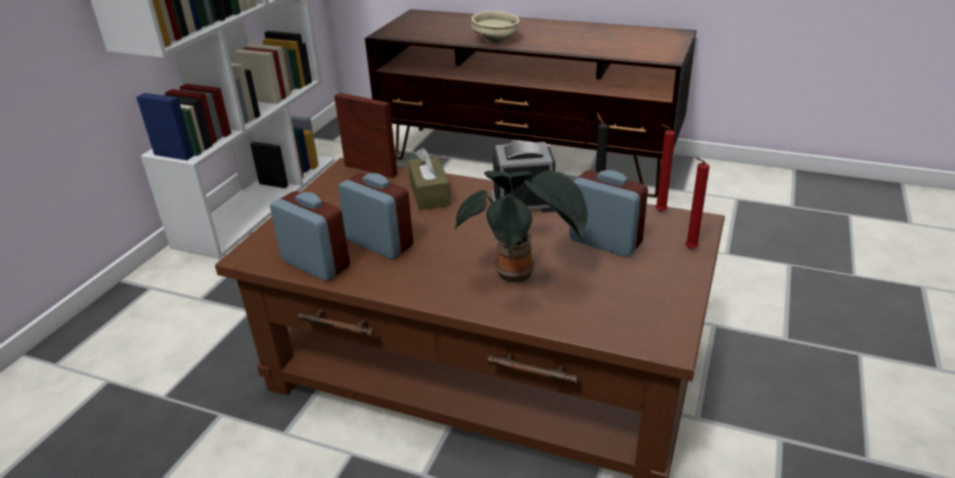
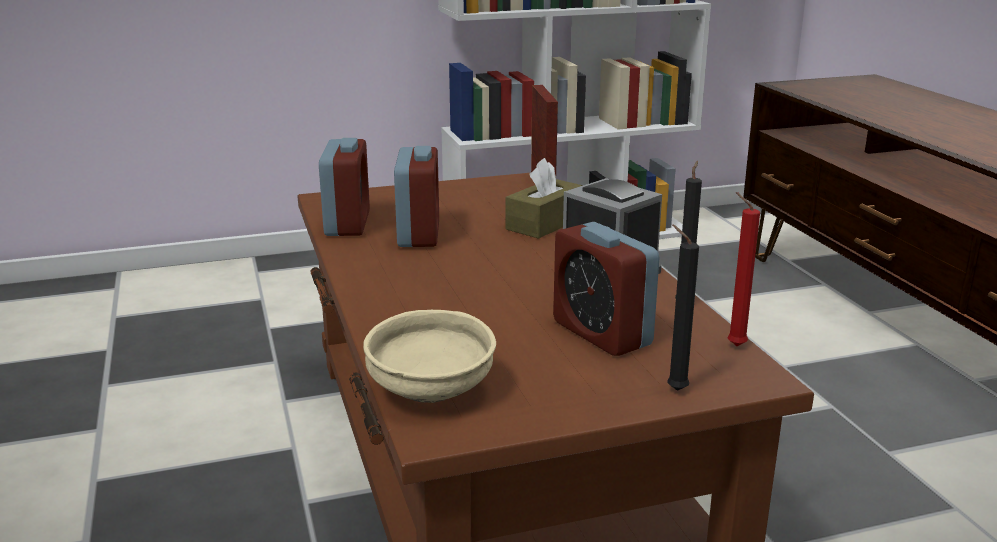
camera: 50 degrees right, 10 degrees down
(496, 40) = (900, 121): beige bowl -> beige bowl (430, 392)
(519, 276) = (456, 310): potted plant -> none
(605, 242) = (601, 333): alarm clock -> alarm clock turned 150 degrees clockwise
(689, 249) = (674, 389): red candle -> black candle

